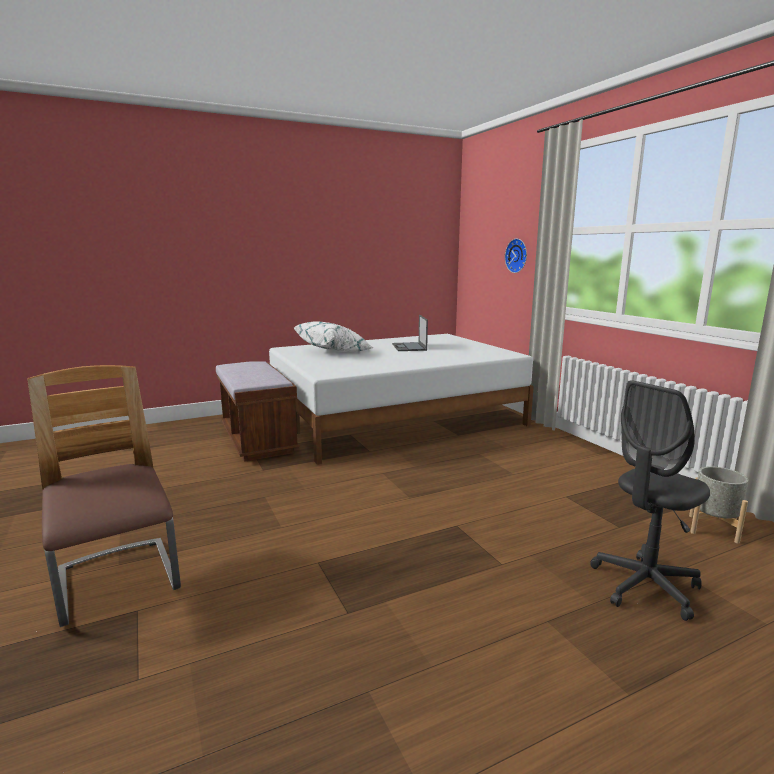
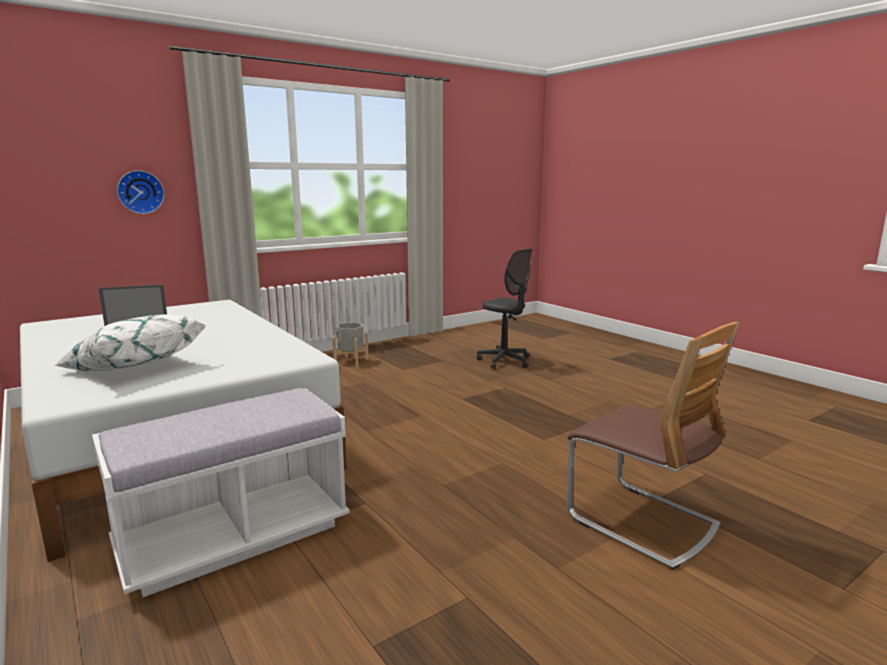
camera: 100 degrees left, 0 degrees up
(118, 582) = (642, 522): chair -> chair turned 90 degrees counterclockwise
(258, 440) = (234, 537): brown bench -> white bench
(713, 528) = (435, 344): grey planter -> grey planter (351, 361)

